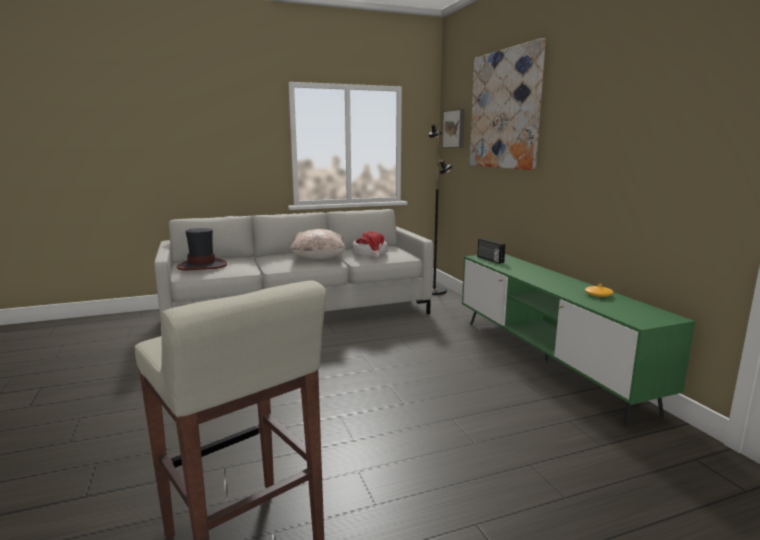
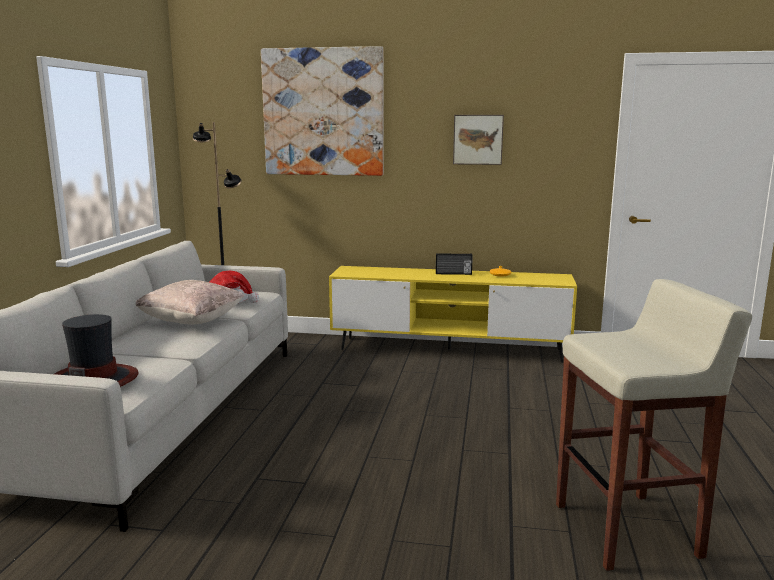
camera: 60 degrees left, 0 degrees up
(454, 129) = (220, 129): picture -> picture (478, 139)
(489, 259) = (358, 273): radio -> radio (453, 273)
(546, 361) = (449, 350): green tv stand -> yellow tv stand

